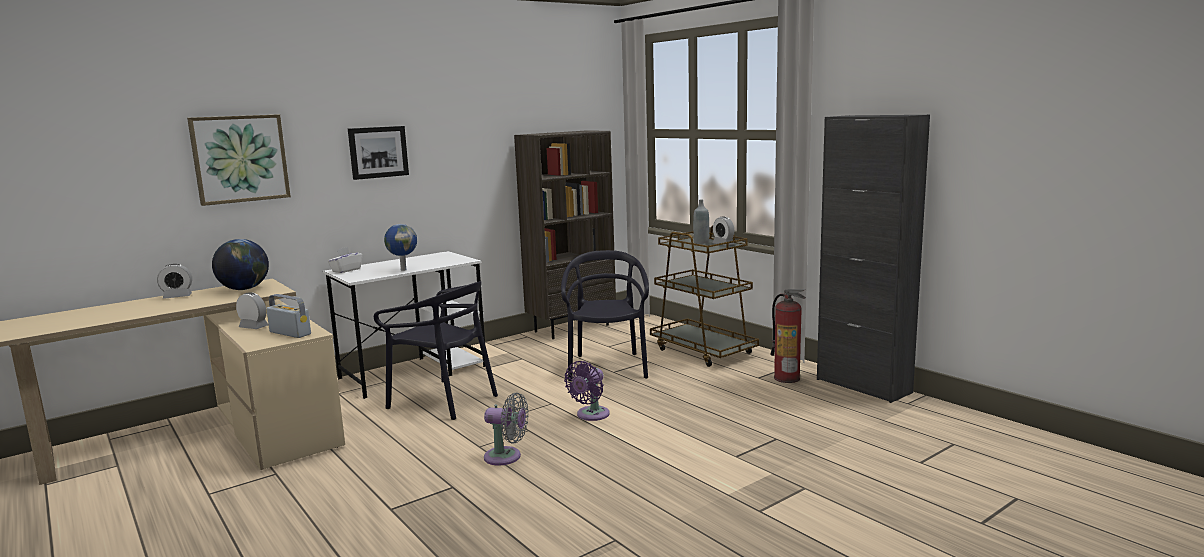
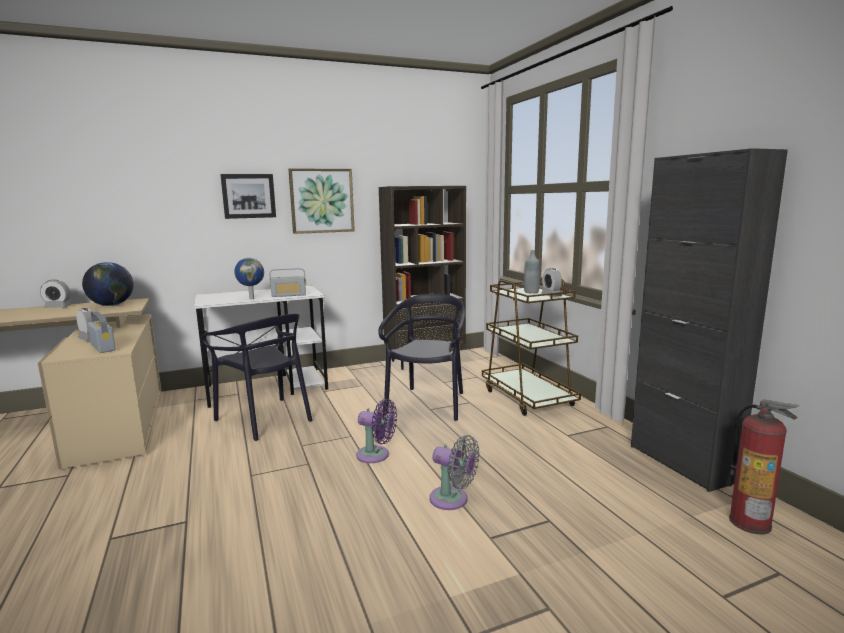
camera: 15 degrees right, 0 degrees up
(240, 158) = (122, 195): picture -> picture (322, 201)
(346, 270) = (211, 295): white tissue box -> none
(441, 263) = (289, 295): none -> radio
(506, 457) = (263, 493): grey fan -> grey fan (452, 500)
(591, 415) = (376, 455): purple fan -> purple fan turned 120 degrees counterclockwise
(787, 378) = (598, 440): fire extinguisher -> fire extinguisher (750, 522)

